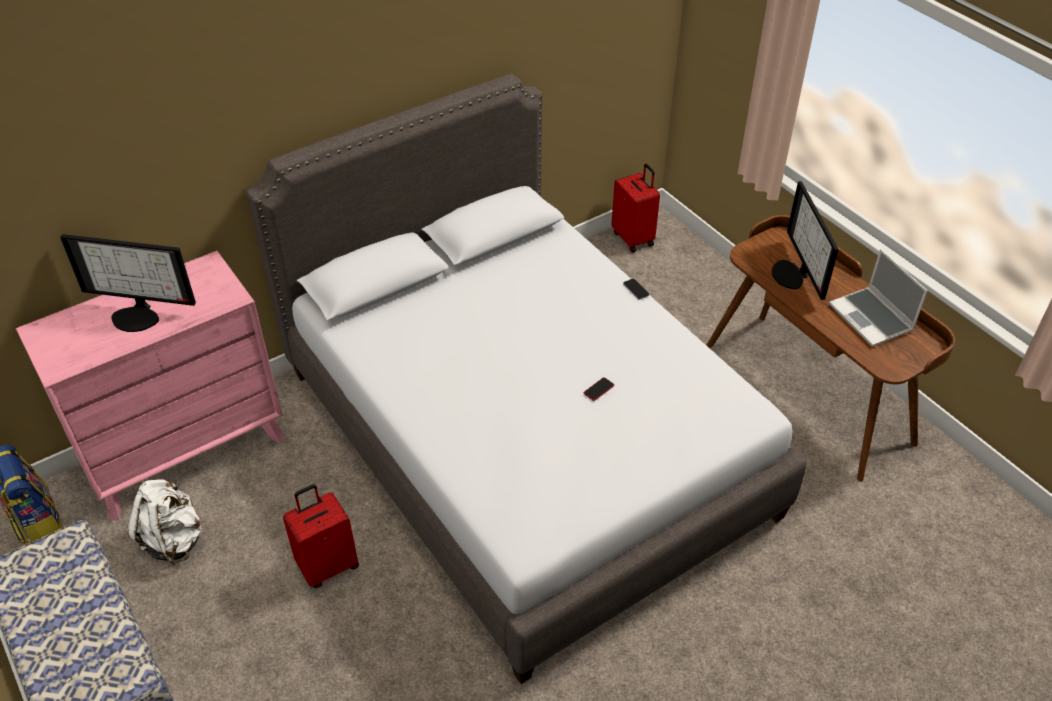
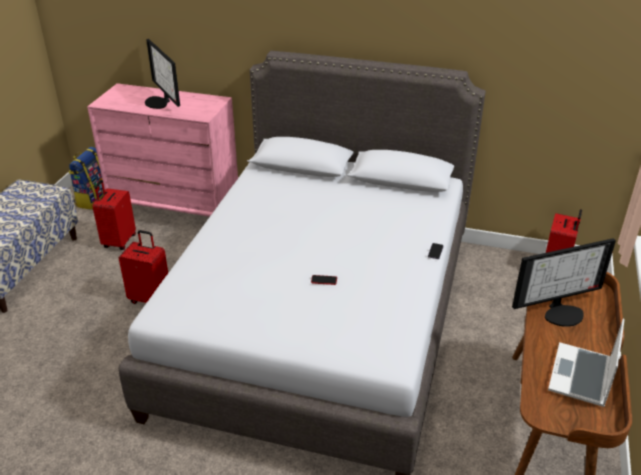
camera: 50 degrees right, 10 degrees down
(174, 540) = (119, 241): white backpack -> red suitcase
(792, 275) = (562, 312): monitor -> monitor turned 150 degrees counterclockwise

